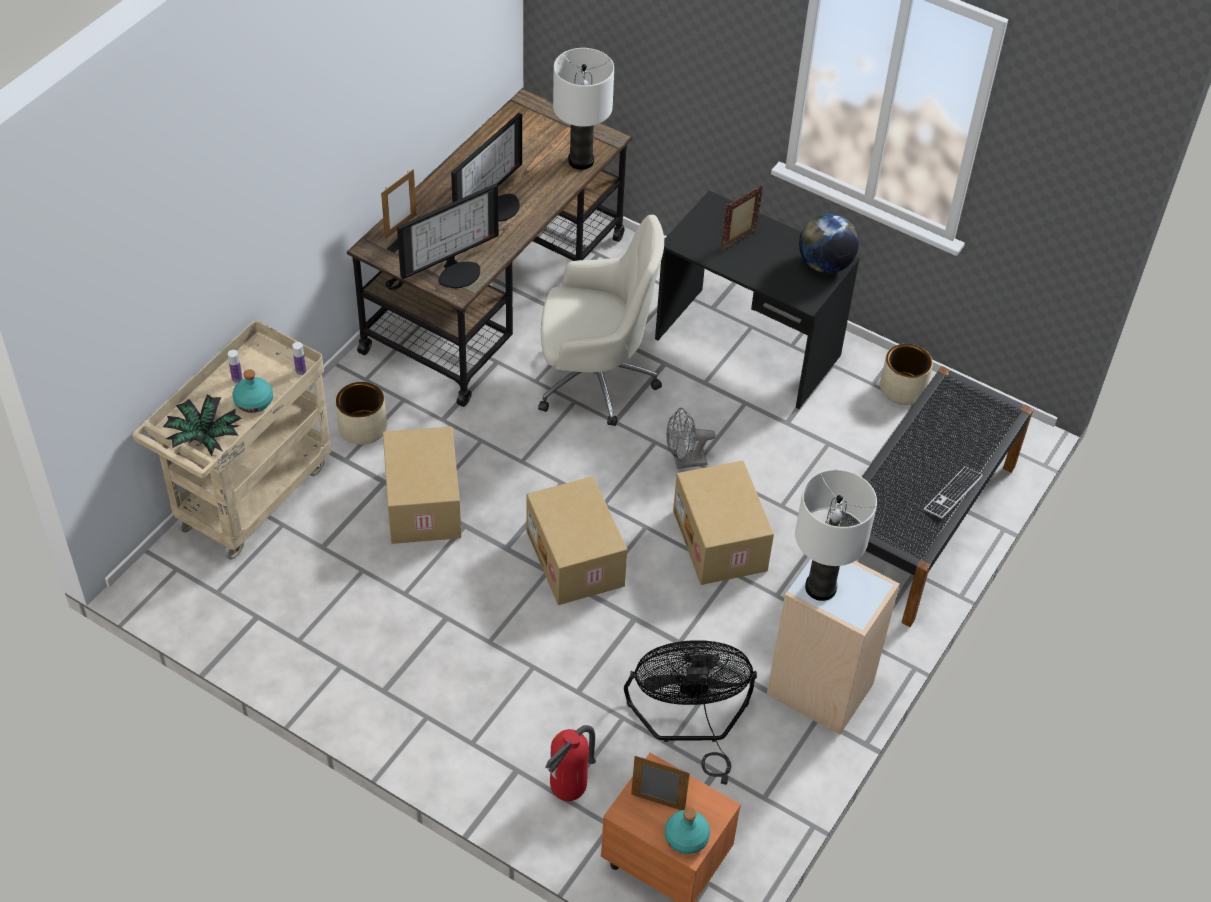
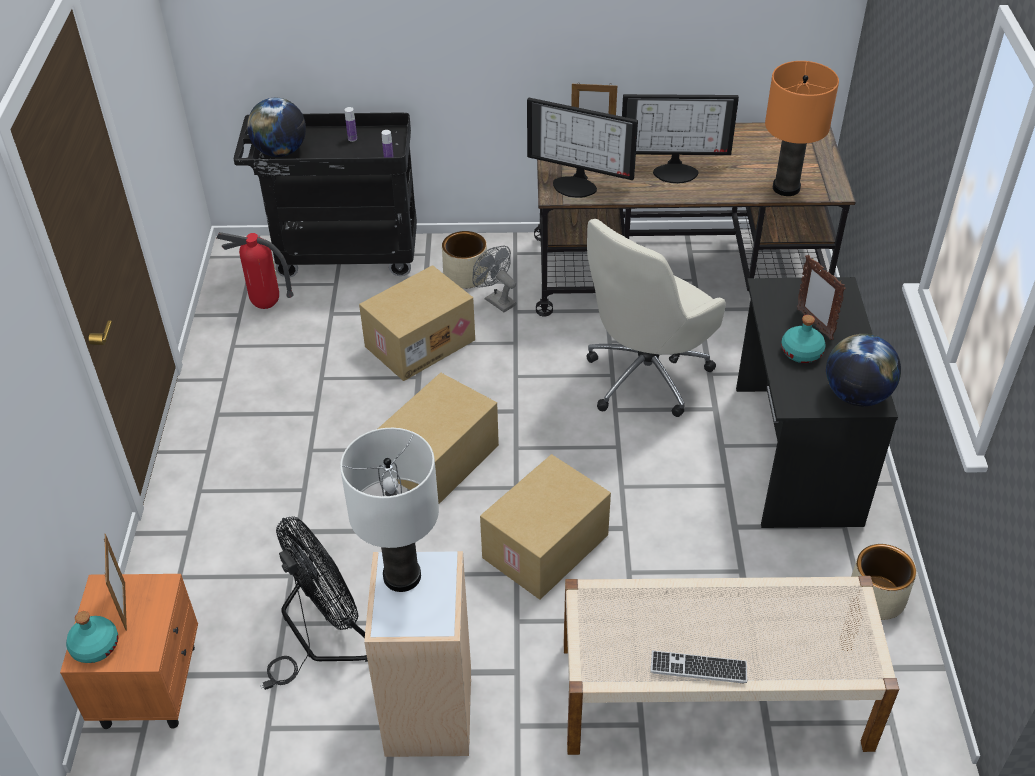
camera: 60 degrees right, 5 degrees down
(204, 438) = (280, 152): potted plant -> globe
(250, 504) = (341, 259): beige cart -> black cart
(254, 401) = (337, 155): turquoise bottle -> turquoise bottle (802, 352)
(569, 792) = (186, 578): fire extinguisher -> fire extinguisher (265, 305)
(580, 161) = (785, 188): white table lamp -> orange table lamp
(595, 382) = (645, 377): beige office chair -> beige office chair turned 75 degrees clockwise
(684, 461) = (615, 477): grey fan -> grey fan (496, 300)
(739, 241) = (814, 324): picture frame -> picture frame turned 135 degrees counterclockwise
(919, 522) = (713, 697): black bench -> beige bench

